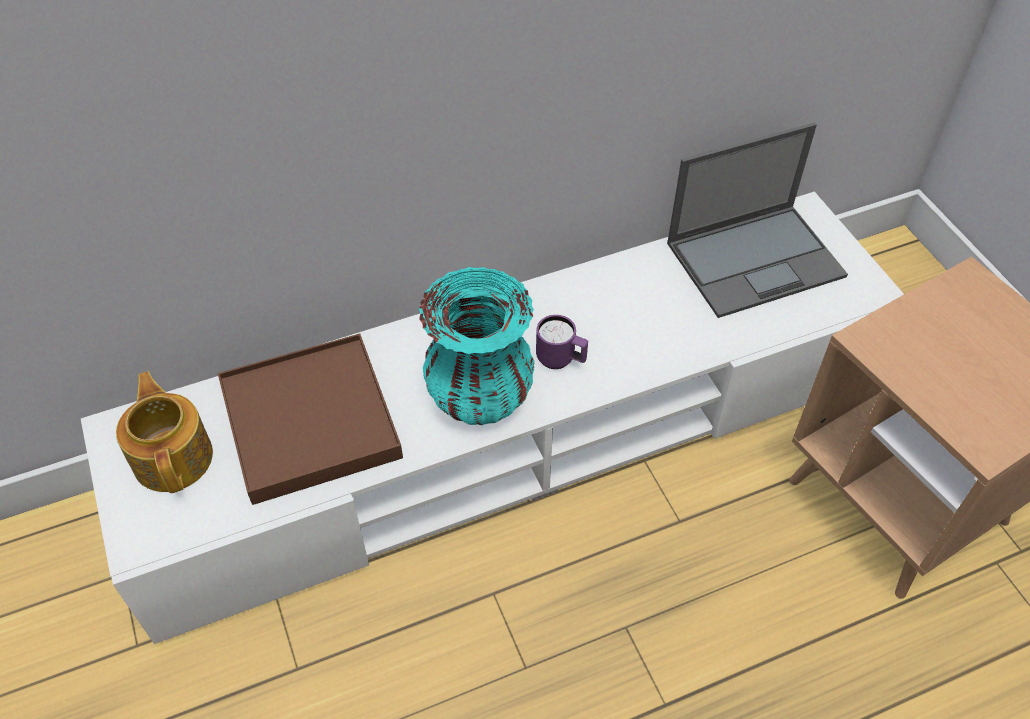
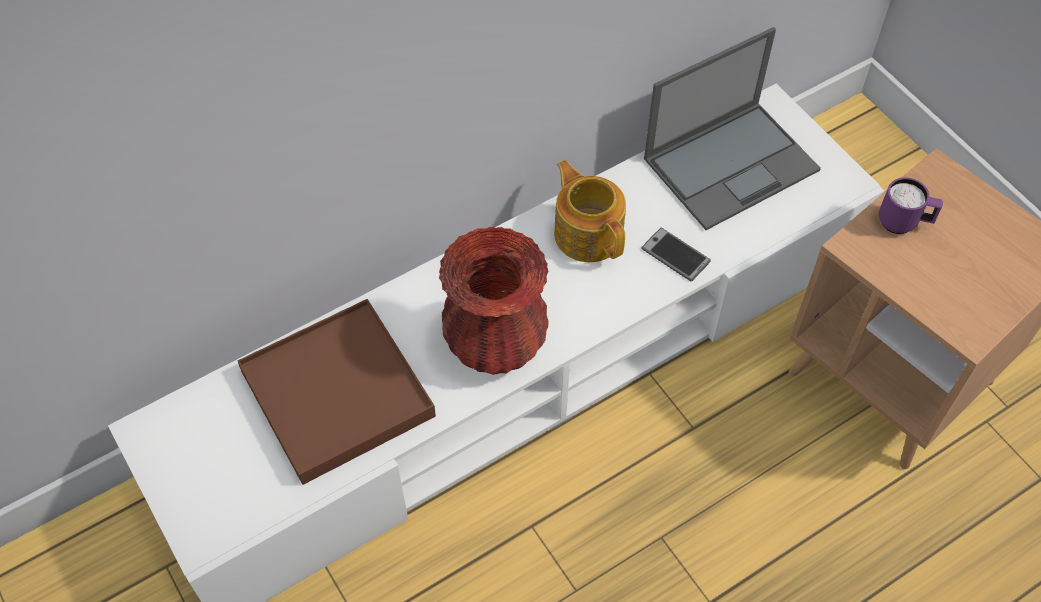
camera: 10 degrees left, 5 degrees up
(174, 456) = (213, 449): teapot -> teapot (588, 233)
(480, 398) = (496, 345): turquoise vase -> red vase
(561, 360) = (565, 295): purple mug -> purple mug (903, 223)
(682, 337) = (675, 255): none -> phone

